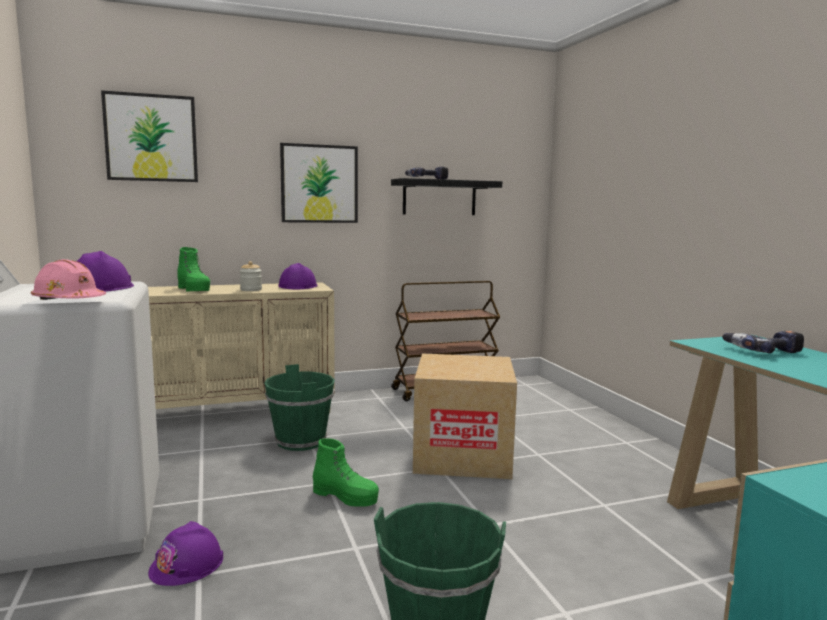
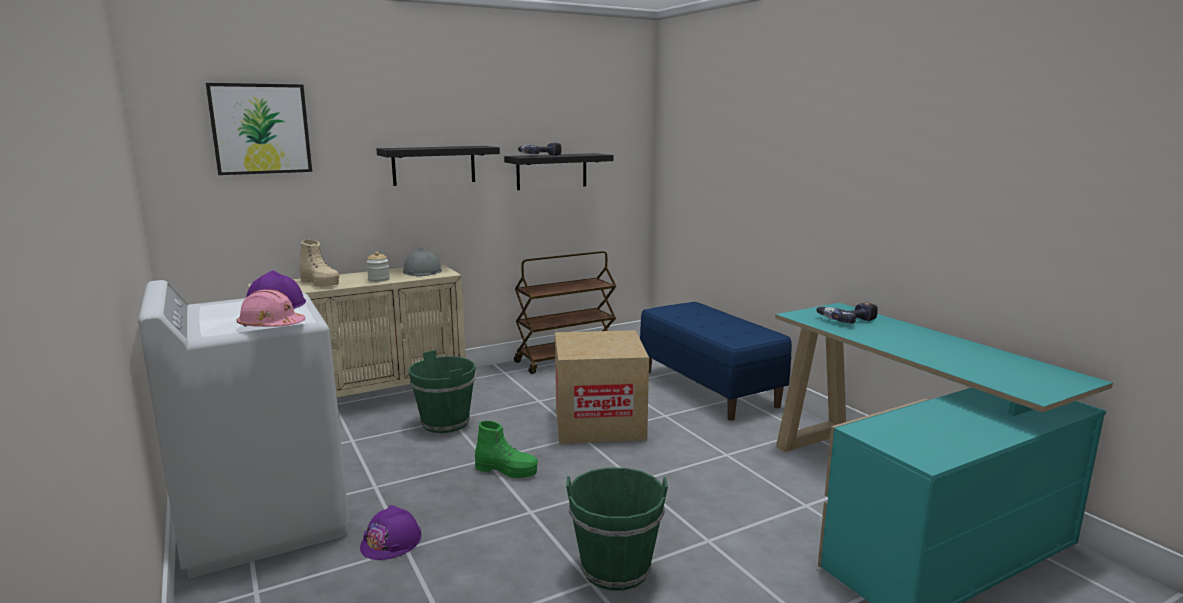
camera: 10 degrees left, 5 degrees up
(194, 289) = (320, 283): green boot -> beige boot
(297, 286) = (422, 271): purple hard hat -> grey hard hat
(319, 184) = (434, 165): picture -> black shelf
(594, 430) = (709, 388): none -> blue bench

